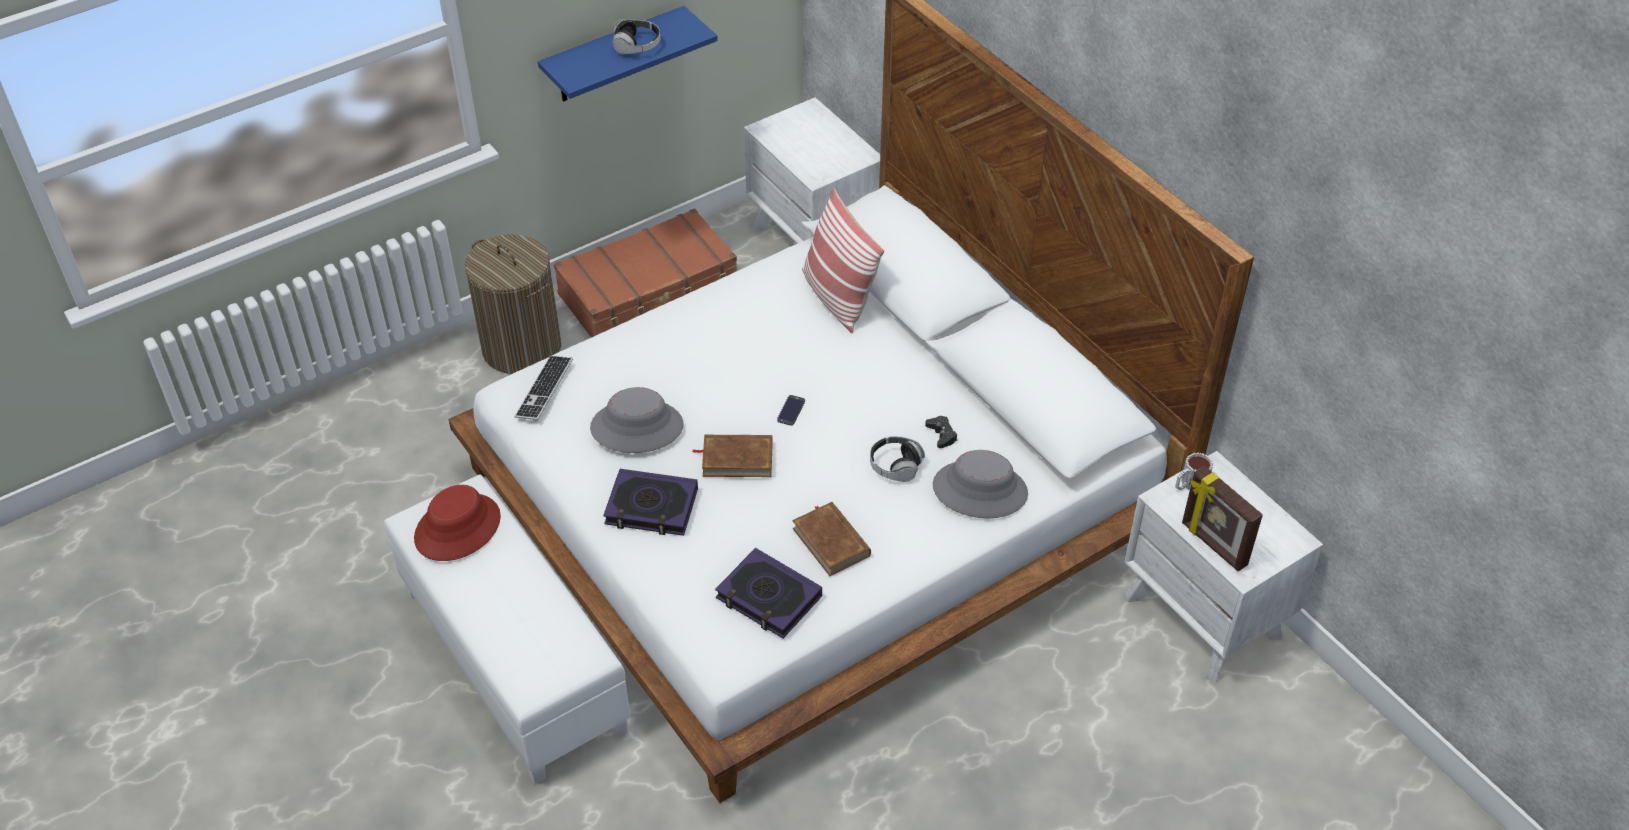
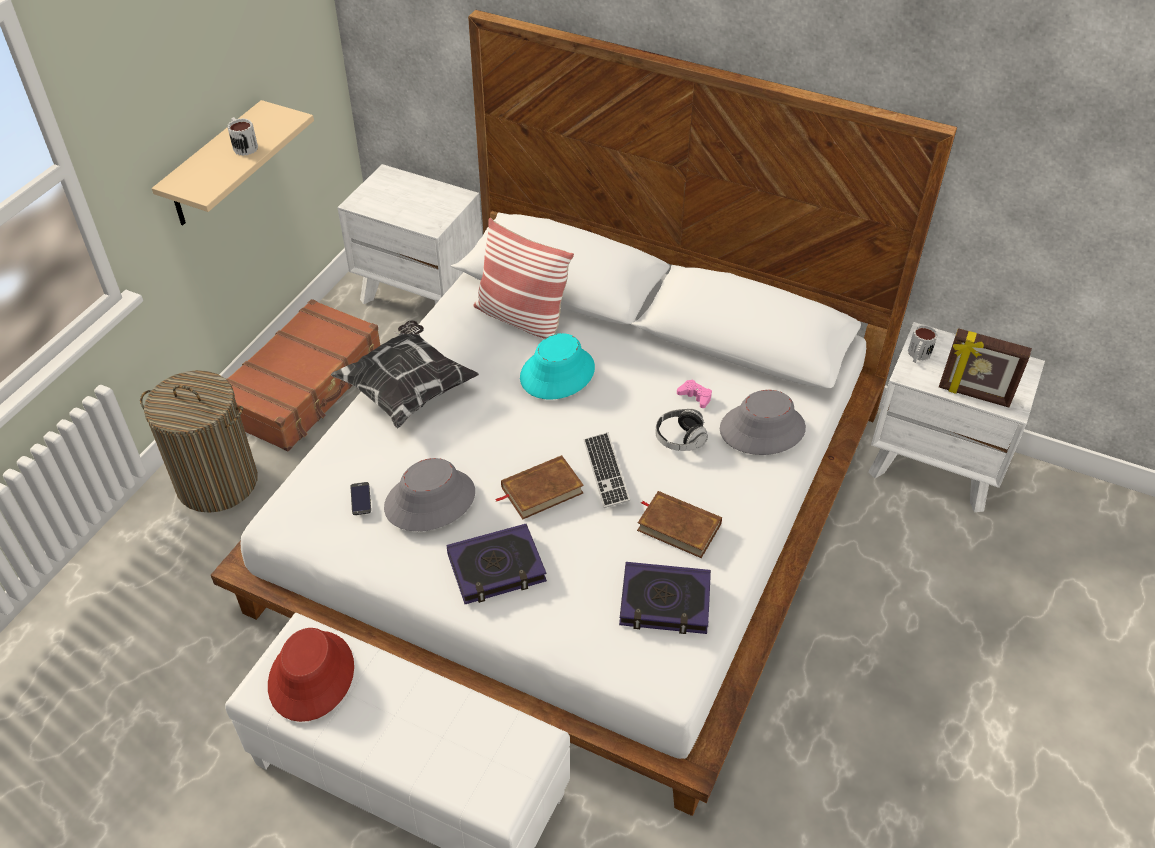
camera: 30 degrees left, 0 degrees up
(544, 389) = (314, 503): keyboard -> keyboard (606, 471)
(614, 56) = (215, 166): blue shelf -> beige shelf
(637, 46) = (243, 146): headphones -> mug
(689, 324) = (407, 390): none -> pillow
(791, 410) = (556, 428): phone -> phone (361, 499)
(830, 361) = (557, 373): none -> turquoise hat
(941, 435) = (695, 396): black game controller -> pink game controller

